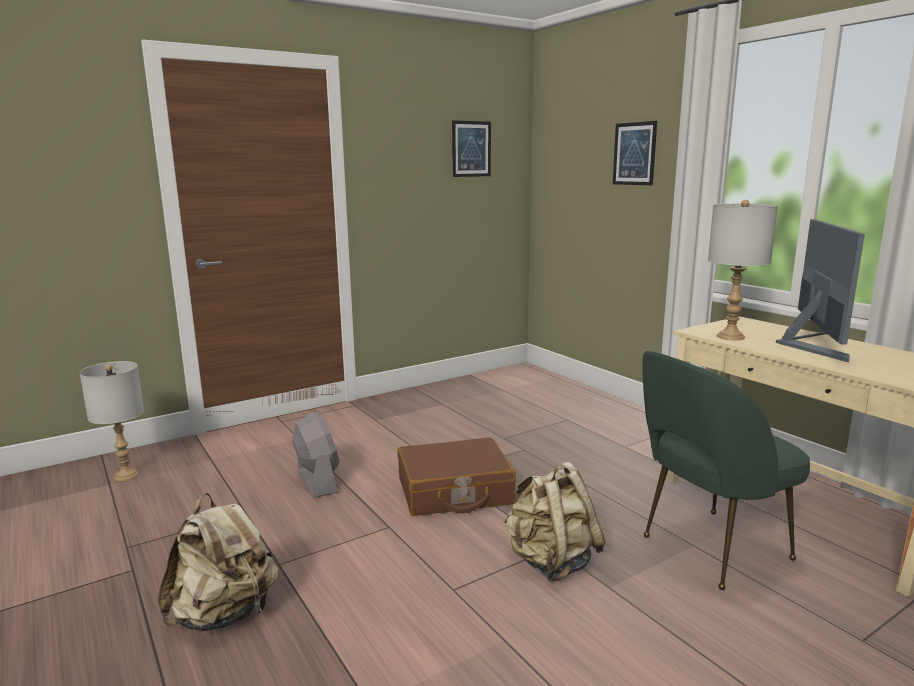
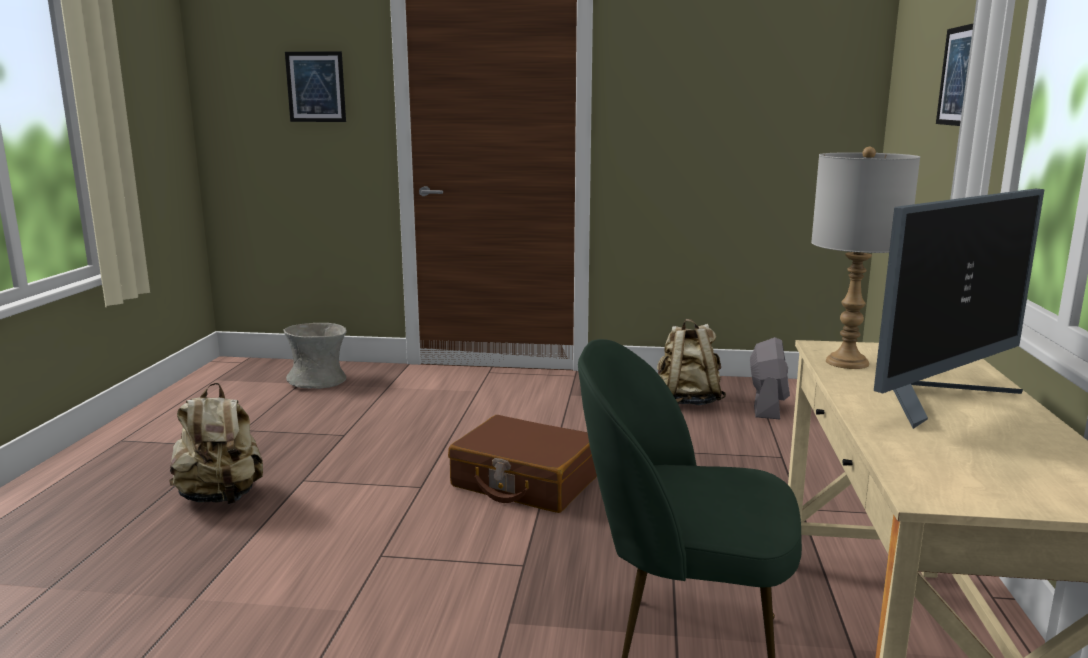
camera: 40 degrees right, 0 degrees up
(126, 476) = (318, 381): grey table lamp -> grey vase
(317, 480) = (432, 429): grey fan -> grey fan (767, 406)
(471, 149) = (779, 71): picture -> picture (316, 87)
(551, 562) = (497, 576): beige backpack -> beige backpack (688, 401)

